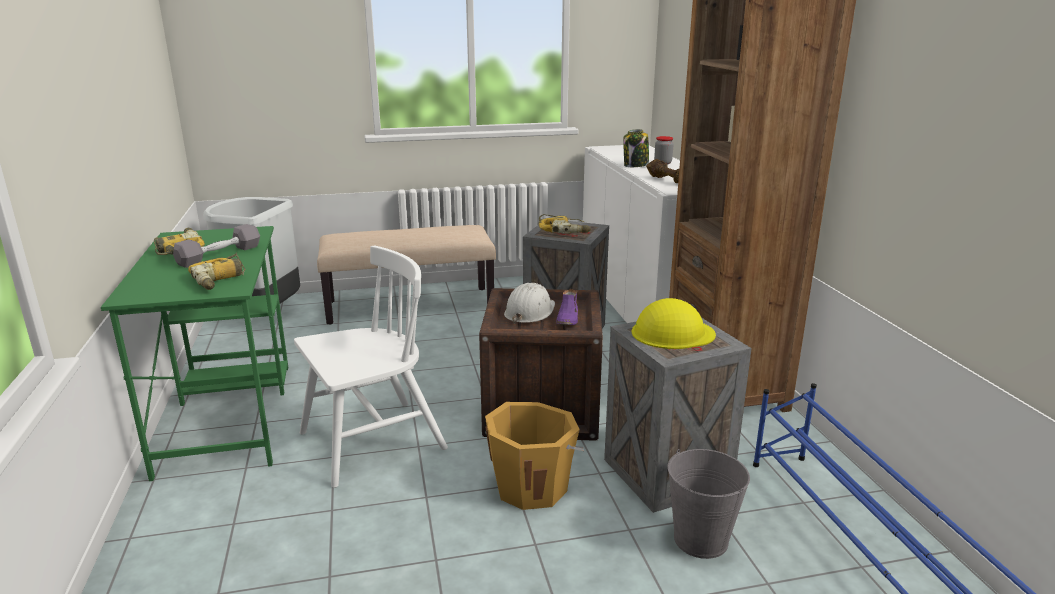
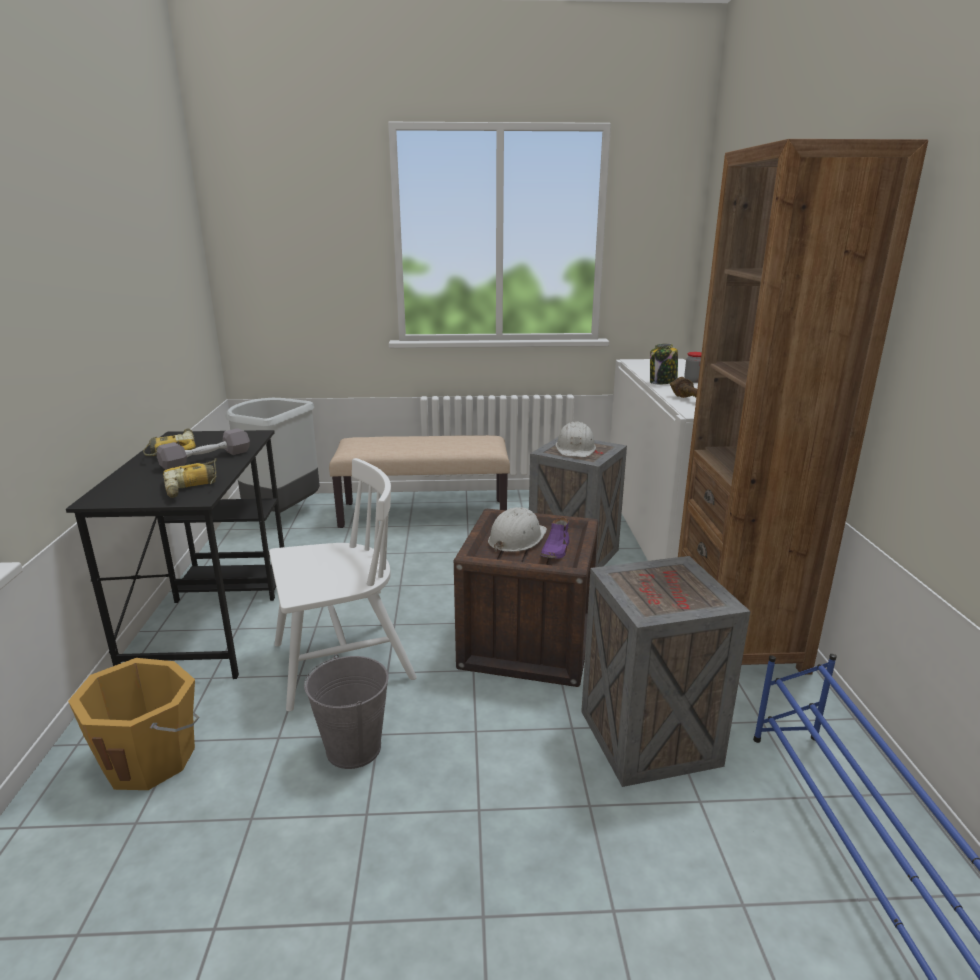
camera: 10 degrees right, 0 degrees up
(228, 416) = (214, 618): green desk -> black desk
(532, 486) = (494, 735): orange bucket -> orange bucket (151, 759)
(563, 230) = (575, 448): power drill -> white hard hat
(672, 333) = (659, 583): yellow hard hat -> none
(701, 539) = (671, 830): grey bucket -> grey bucket (354, 748)

